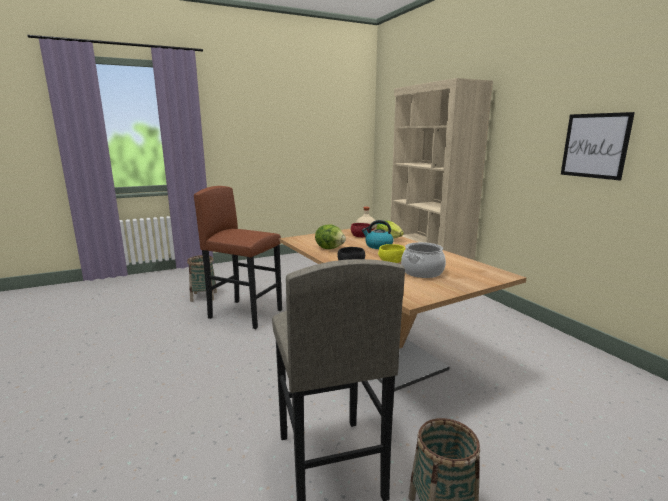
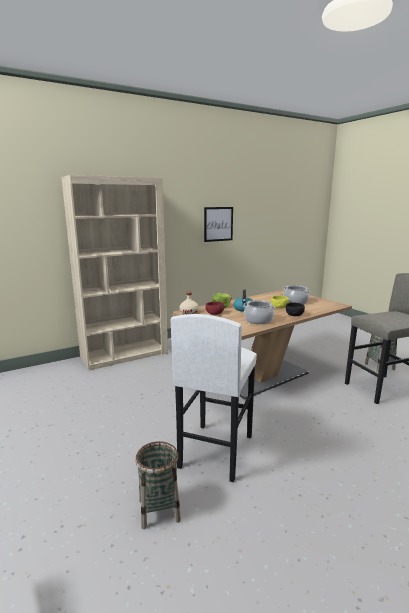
camera: 95 degrees left, 0 degrees up
(245, 314) = (215, 451): brown stool -> white stool
(330, 248) = (258, 320): lettuce -> cooking pot

